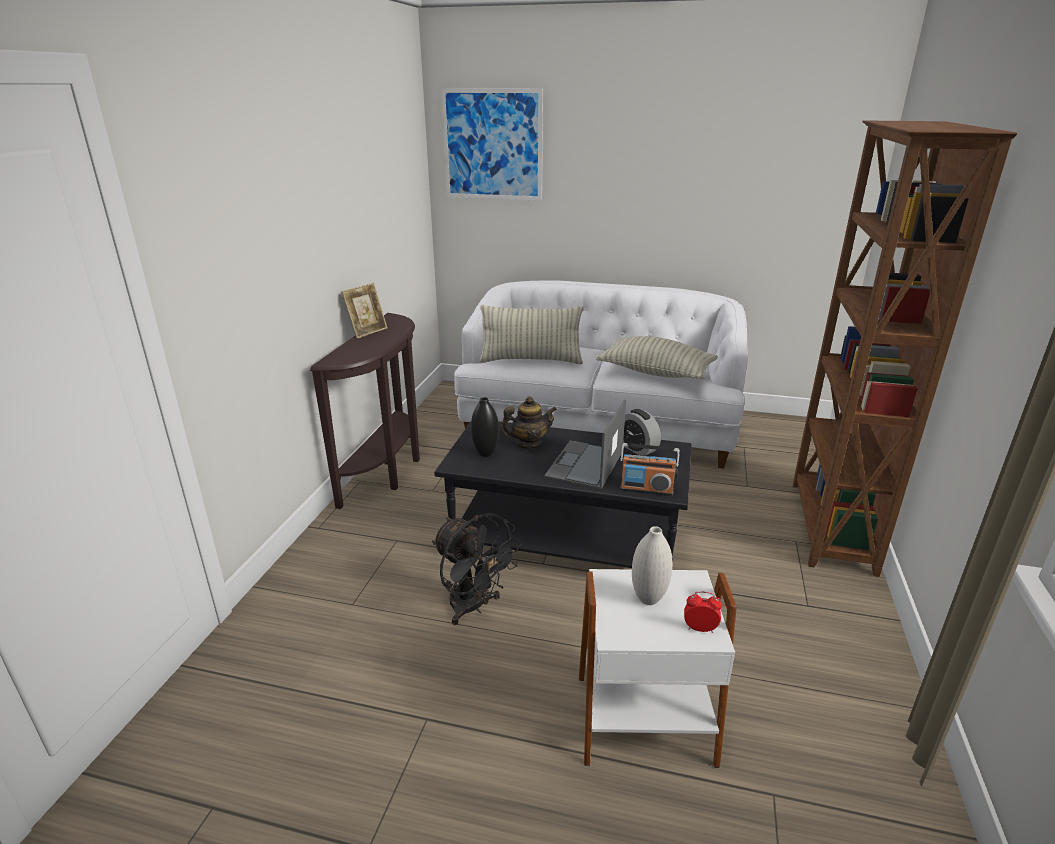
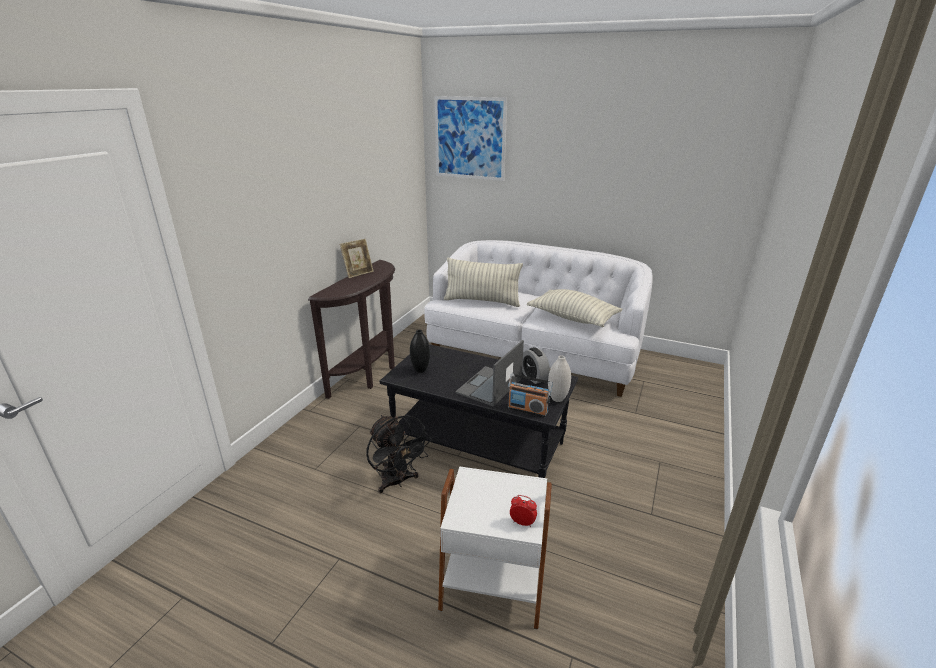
camera: 10 degrees right, 0 degrees up
(528, 443) = (454, 365): teapot -> none
(648, 599) = (493, 494): white vase -> white vase (557, 399)
(829, 526) = (692, 453): brown bookcase -> none

